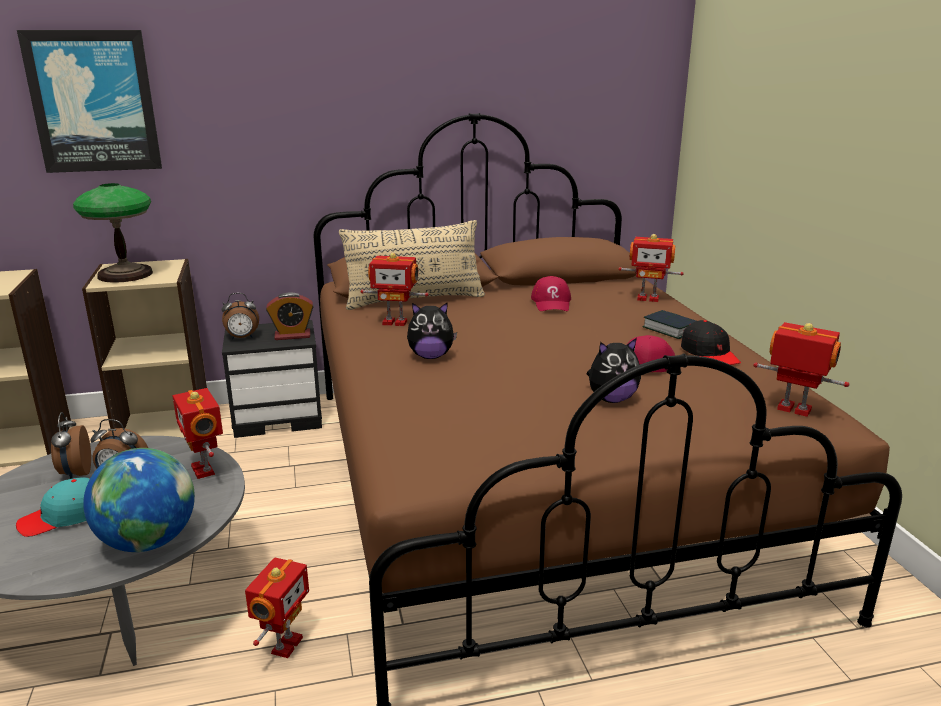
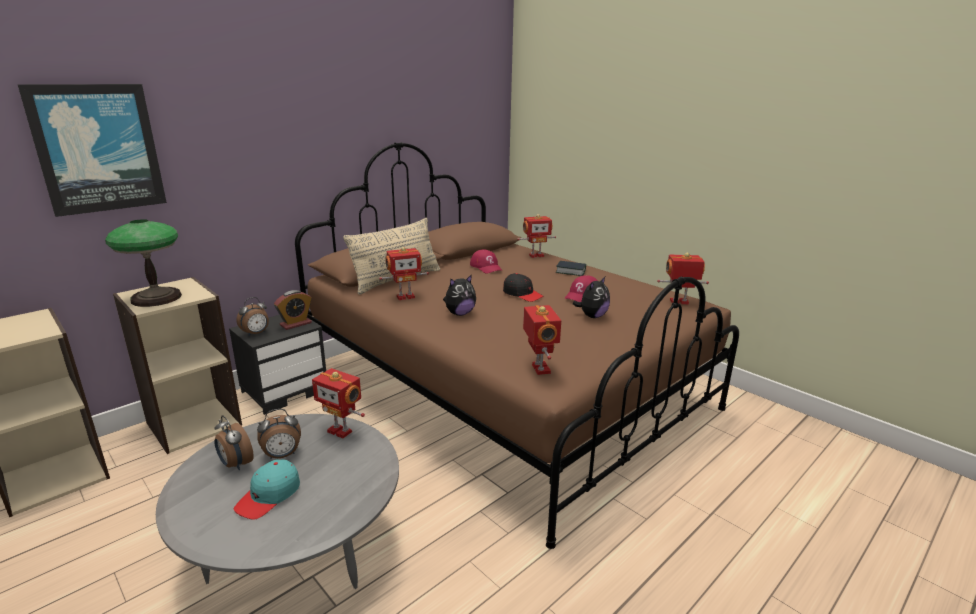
camera: 30 degrees left, 0 degrees up
(148, 541) = (361, 488): globe -> none
(285, 645) = (448, 533): toy robot -> toy robot (539, 369)
(709, 354) = (607, 281): black cap -> black cap (522, 294)

